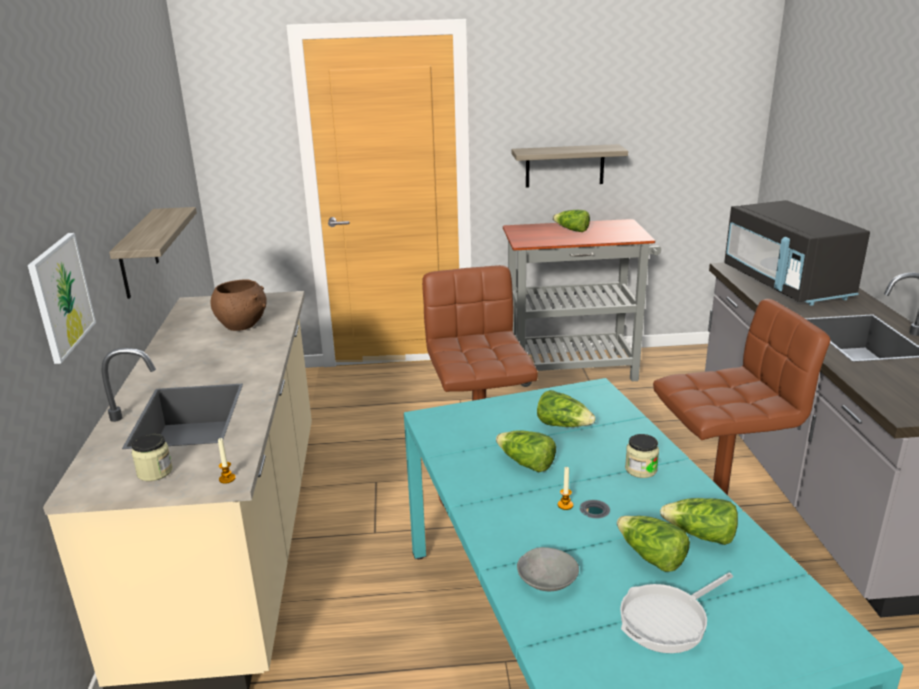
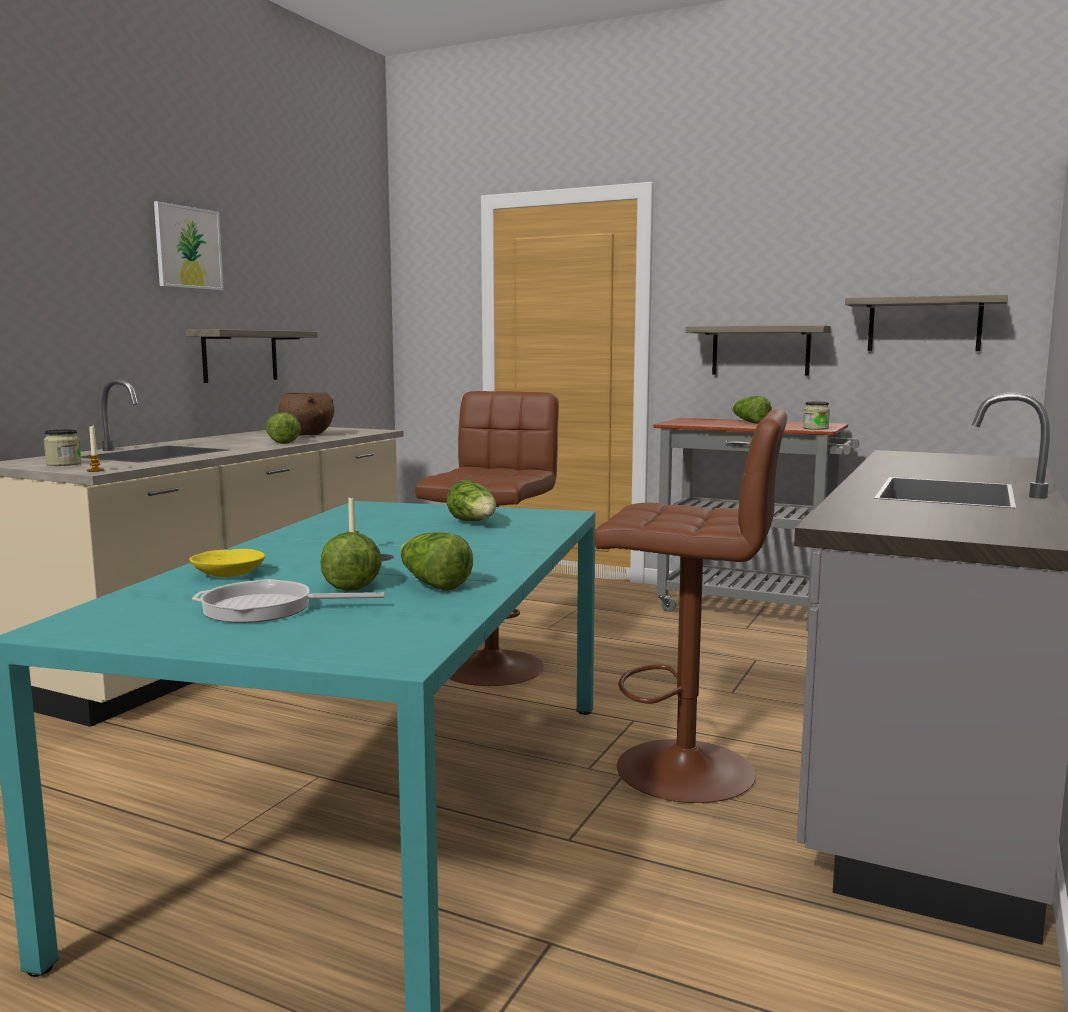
camera: 30 degrees right, 15 degrees down
(61, 296) = (85, 326): picture -> picture (188, 248)
(526, 463) = (381, 531): lettuce -> lettuce (282, 442)
(547, 579) = (229, 574): grey bowl -> yellow bowl
(641, 469) = (481, 549): jar -> jar (815, 428)
(686, 140) = (924, 324): none -> shelf
(786, 284) = (940, 464): black microwave -> none

